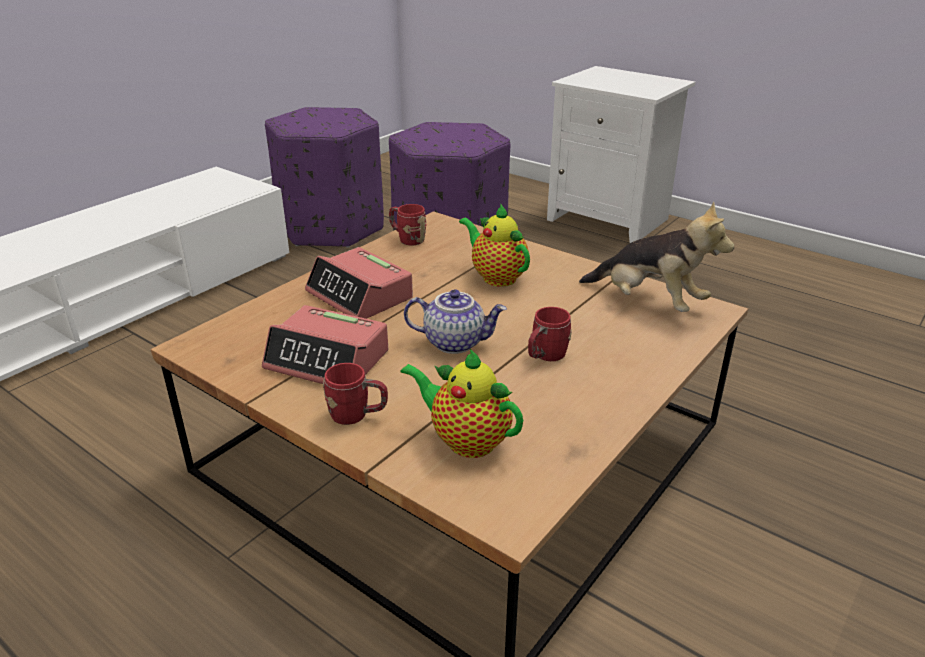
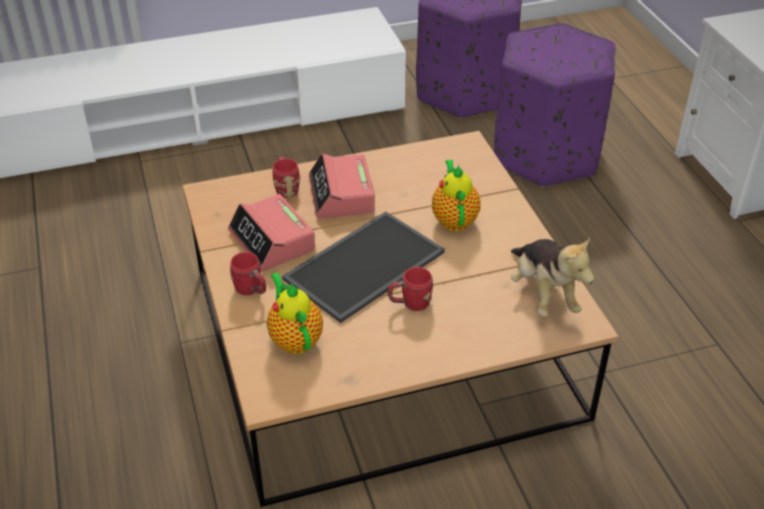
camera: 35 degrees right, 10 degrees up
(407, 239) = (427, 153): red mug -> red mug (286, 187)
(455, 342) = (364, 264): teapot -> tray

